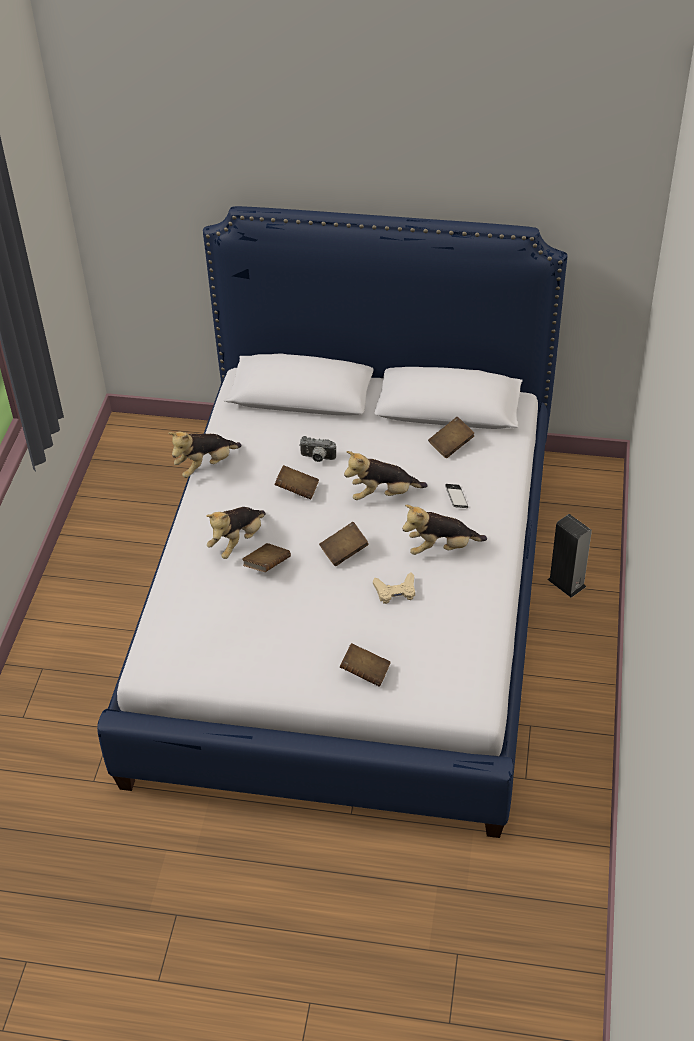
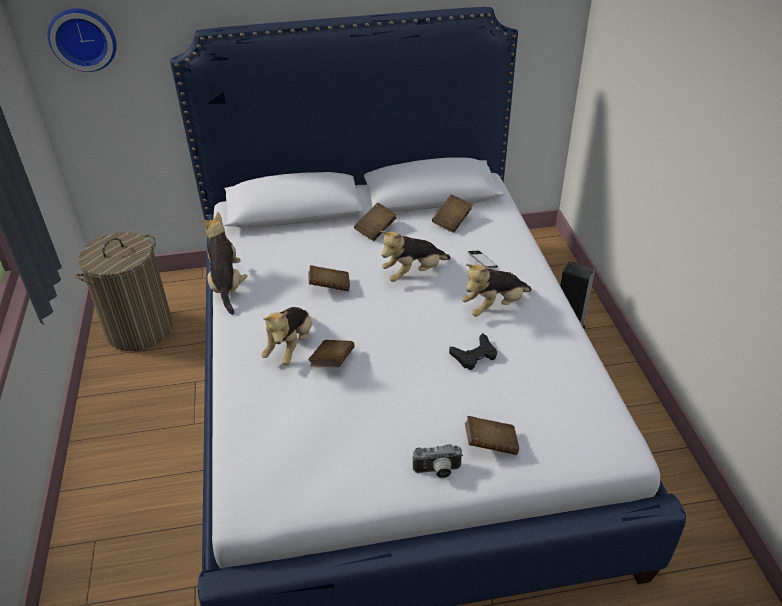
camera: 20 degrees left, 5 degrees down
(127, 194) = (83, 38): none -> wall clock
(134, 477) = (139, 329): none -> laundry basket
(205, 466) = (227, 285): plush toy -> plush toy turned 135 degrees clockwise
(317, 458) = (335, 256): camera -> camera (437, 471)
(344, 552) = (404, 331): brown book -> brown book (375, 230)
(395, 591) = (474, 355): beige game controller -> black game controller

